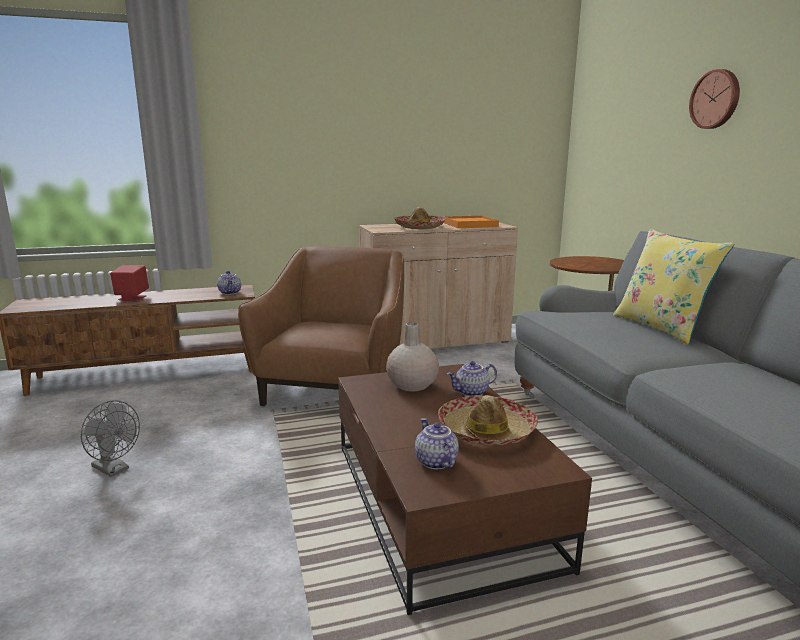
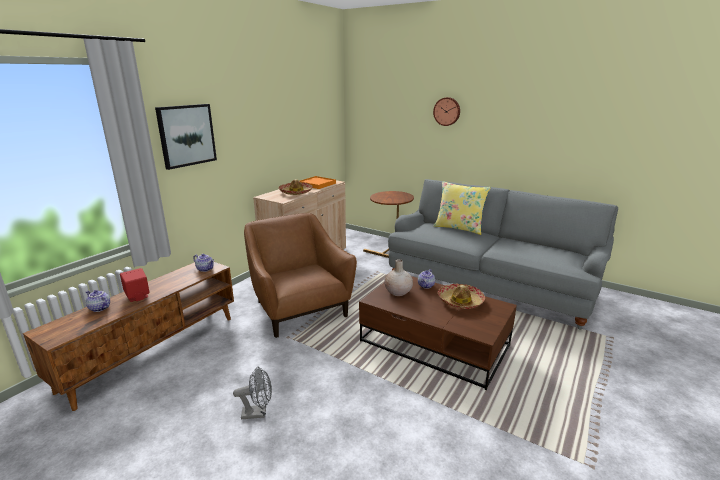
camera: 40 degrees left, 5 degrees up
(260, 121) = (186, 135): none -> picture
(435, 462) = (467, 322): teapot -> teapot (99, 308)

